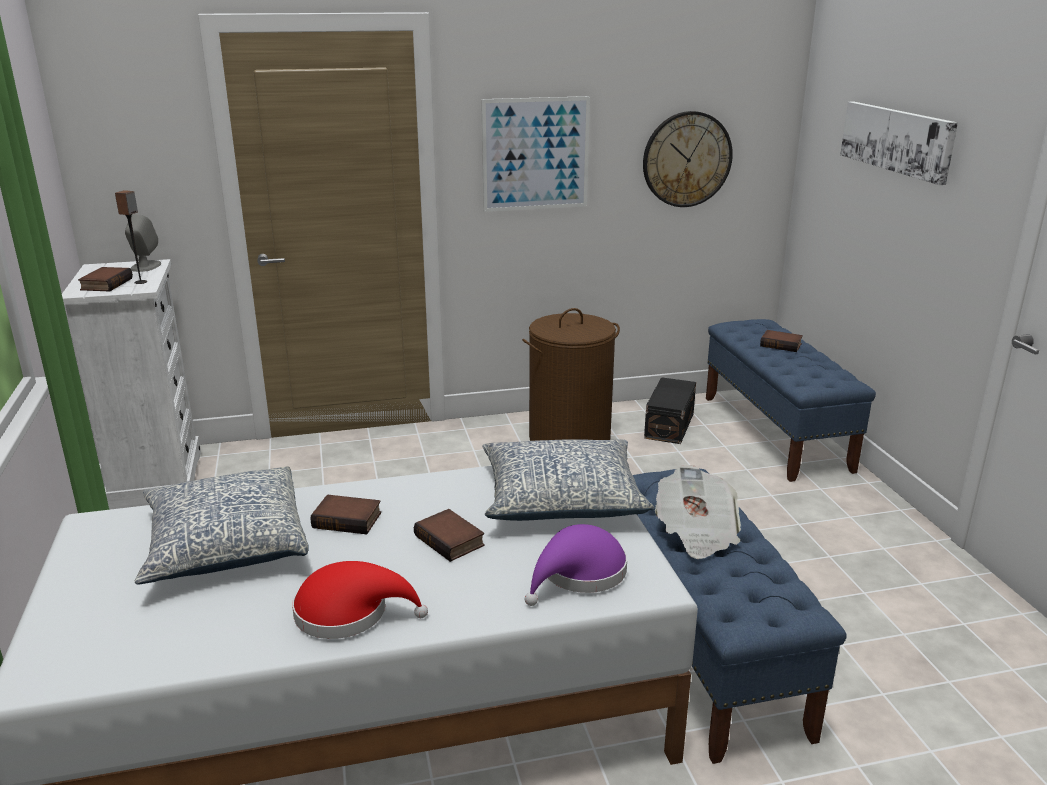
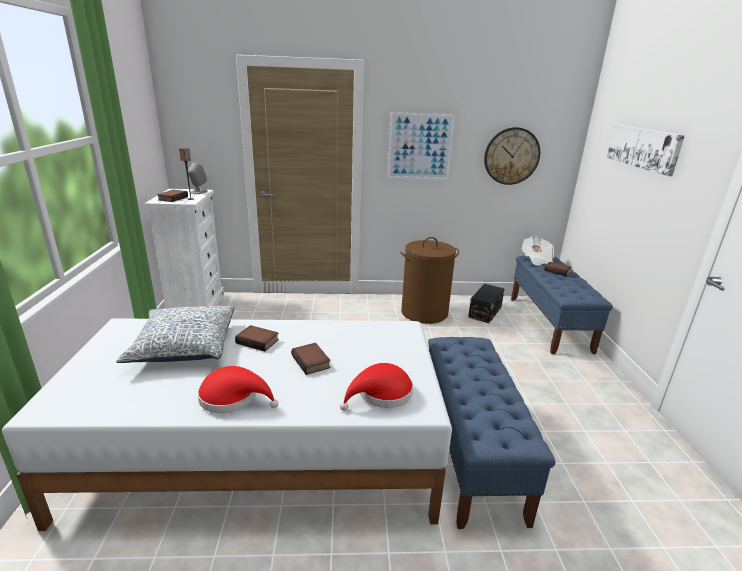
camera: 10 degrees right, 0 degrees up
(562, 498) = (388, 345): pillow -> none
(579, 574) = (381, 394): purple hat -> red hat
(696, 533) = (471, 378): newspaper -> newspaper (536, 259)

